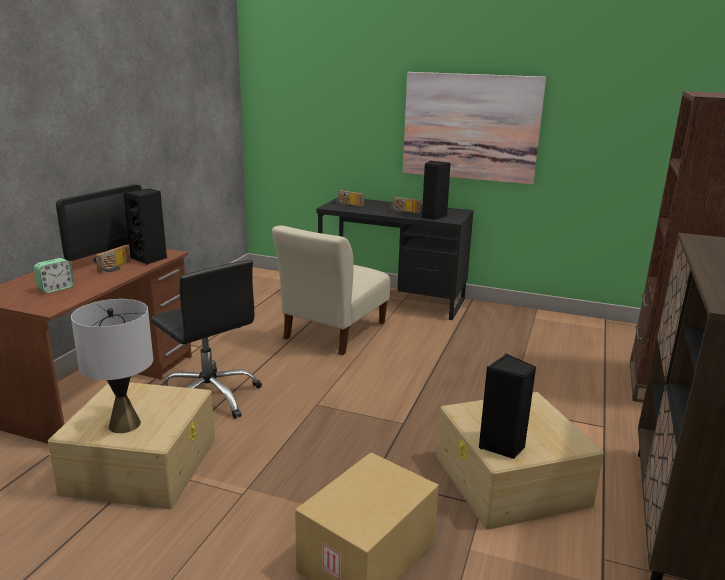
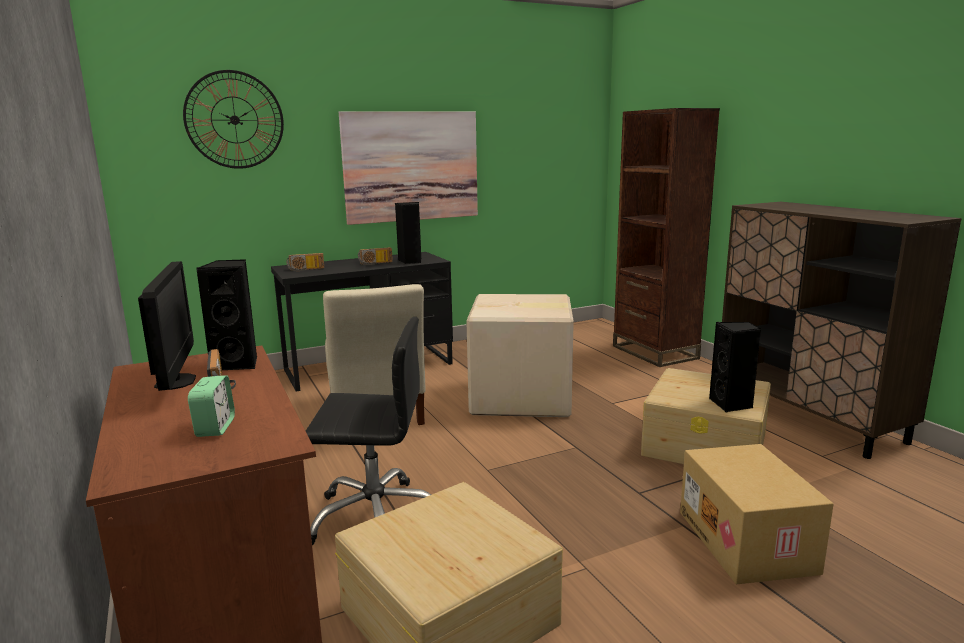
camera: 45 degrees left, 5 degrees down
(124, 425) = (467, 554): grey table lamp -> none
(327, 75) = (234, 120): none -> wall clock
(446, 369) = (522, 398): none -> cardboard box

